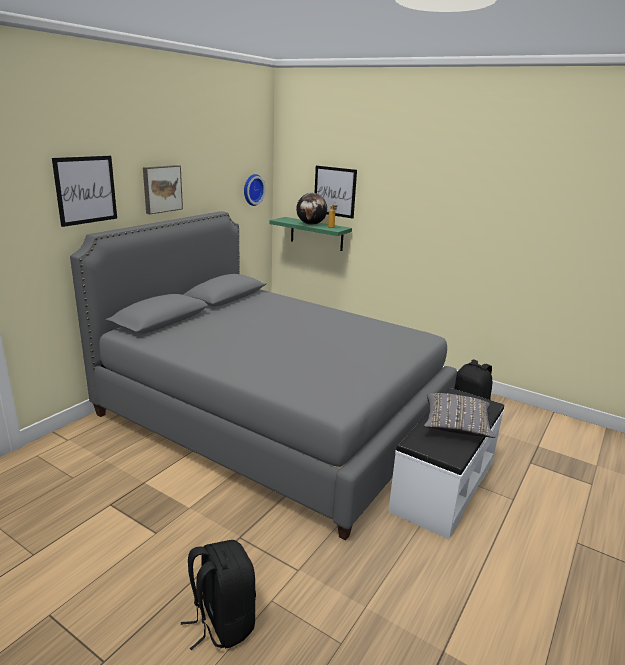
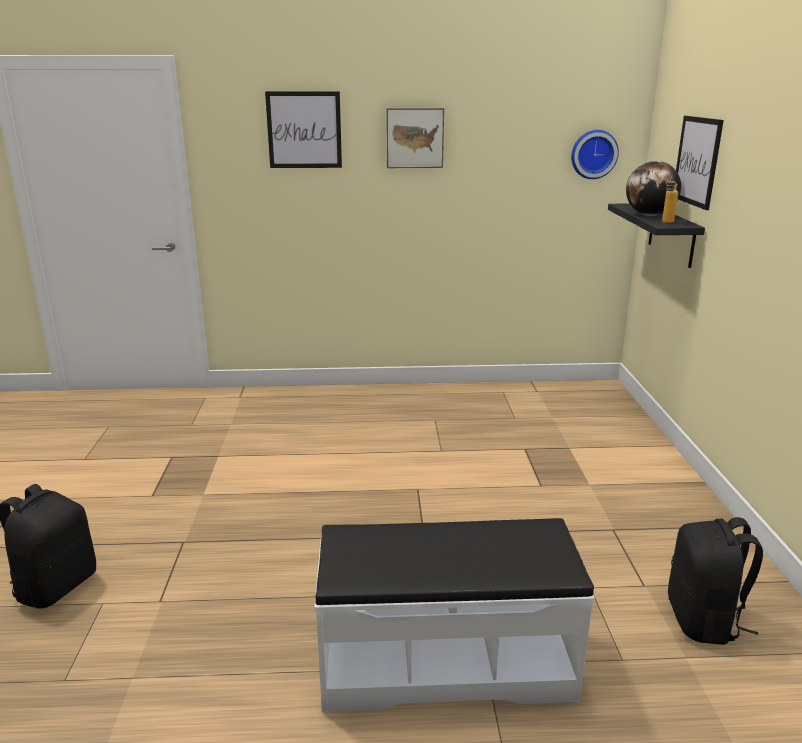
camera: 55 degrees right, 0 degrees up
(273, 417) = (418, 468): grey bed -> none
(316, 234) = (671, 235): green shelf -> black shelf
(456, 426) = (438, 556): grey pillow -> none

